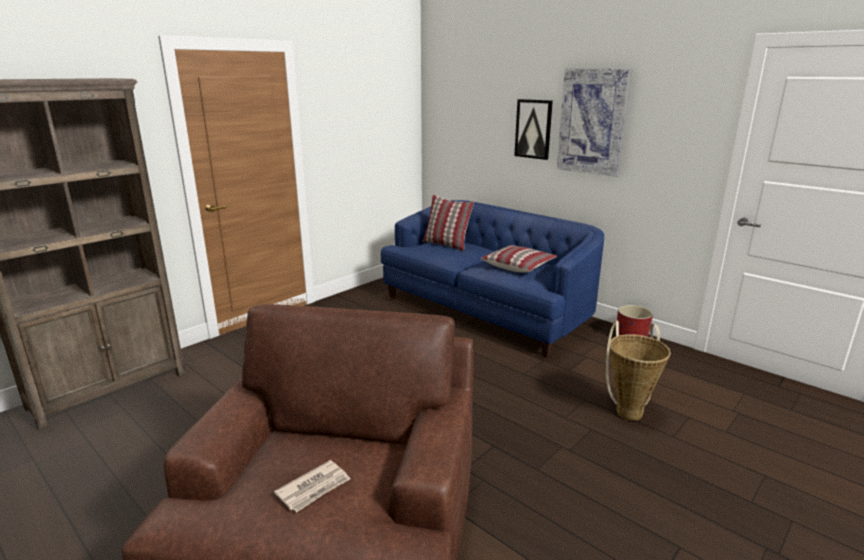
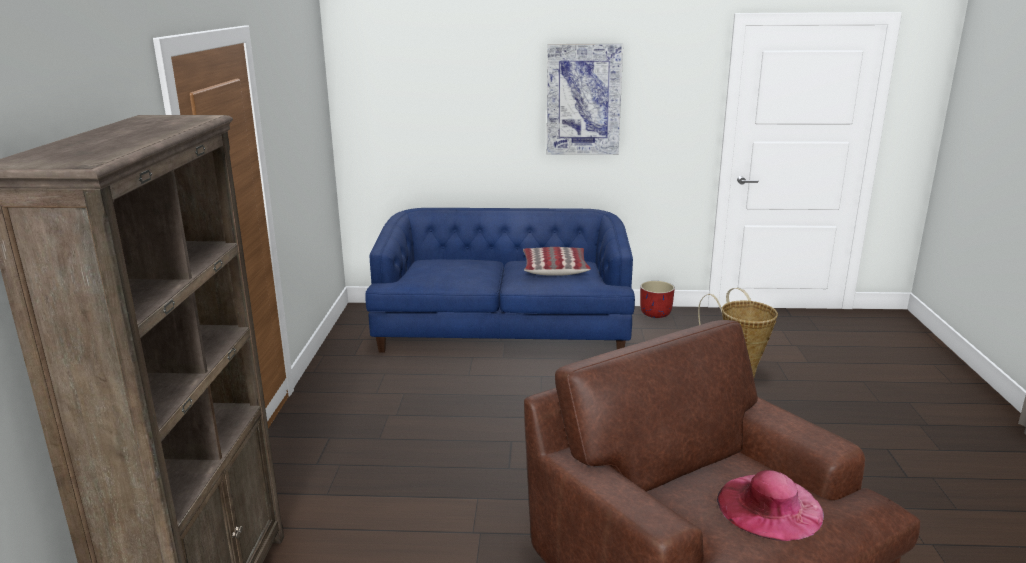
camera: 40 degrees left, 0 degrees up
(314, 488) = (769, 506): newspaper -> pink hat
(446, 244) = (441, 266): pillow -> none
(533, 129) = (509, 112): picture -> none

